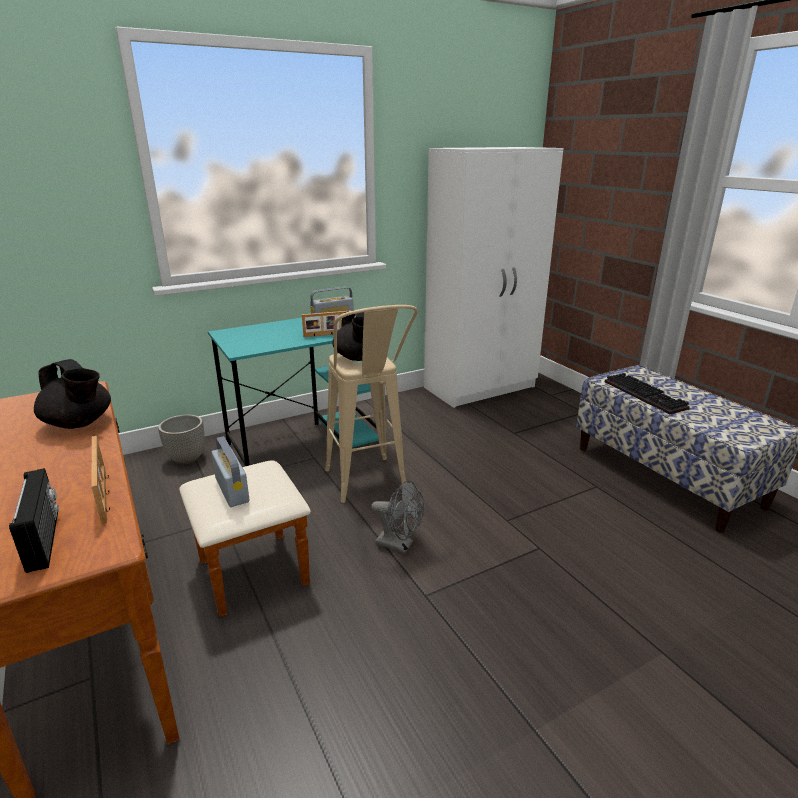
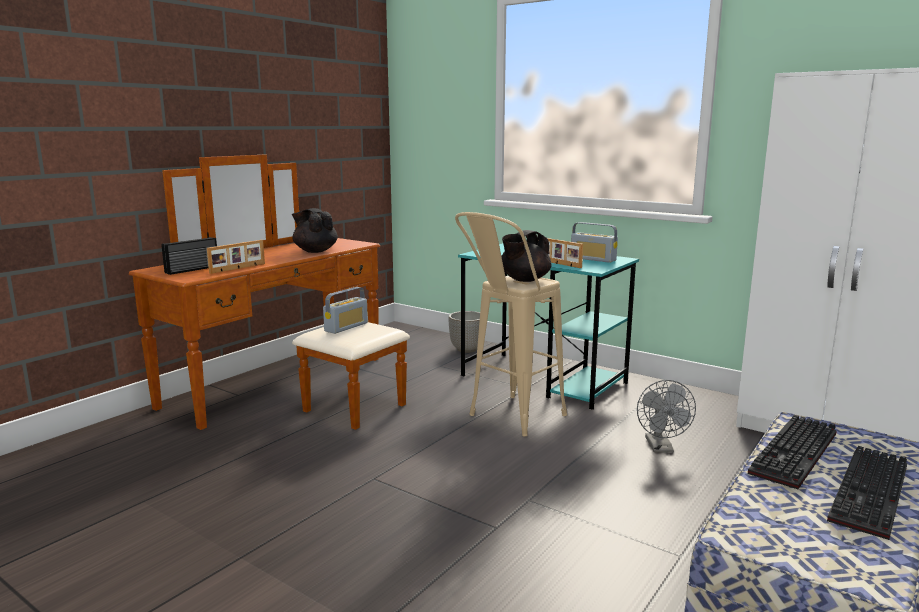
camera: 65 degrees right, 10 degrees down
(79, 423) = (315, 251): black teapot -> black teapot turned 120 degrees clockwise
(400, 545) = (433, 453): grey fan -> grey fan (661, 448)
(694, 396) = (873, 495): none -> keyboard

